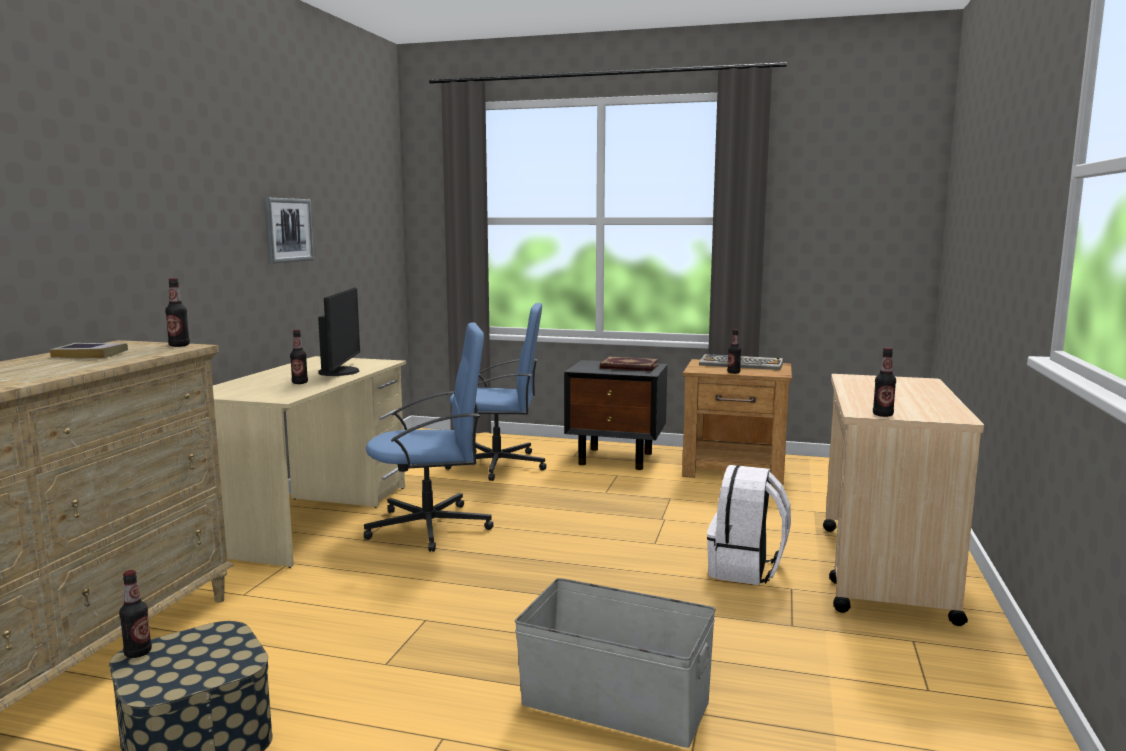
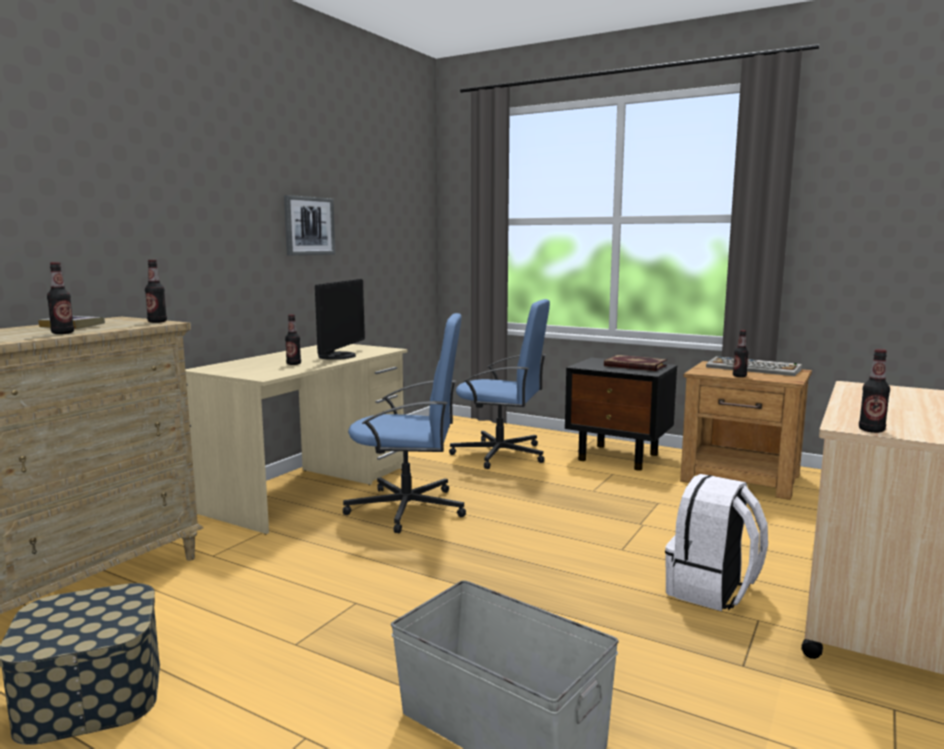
camera: 15 degrees right, 0 degrees up
(138, 653) = (46, 605): bottle -> bottle (63, 333)

